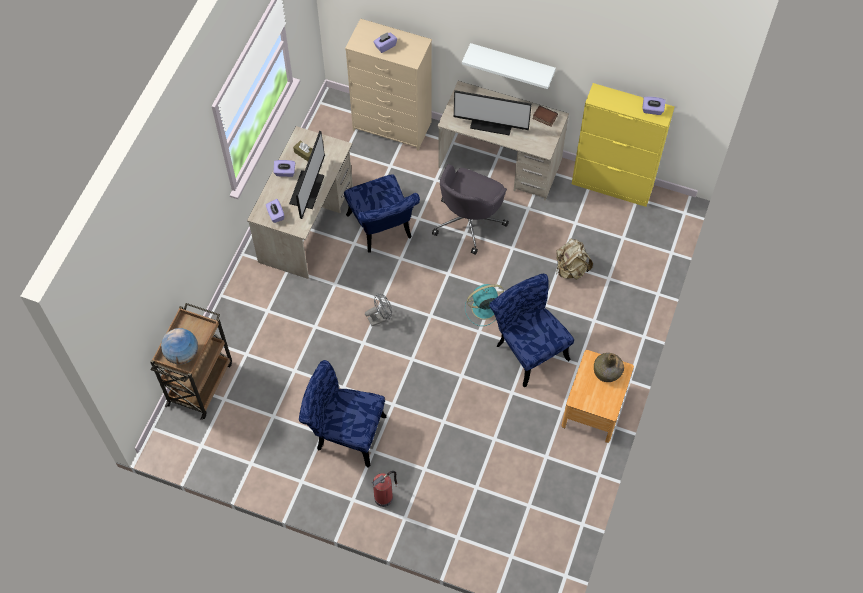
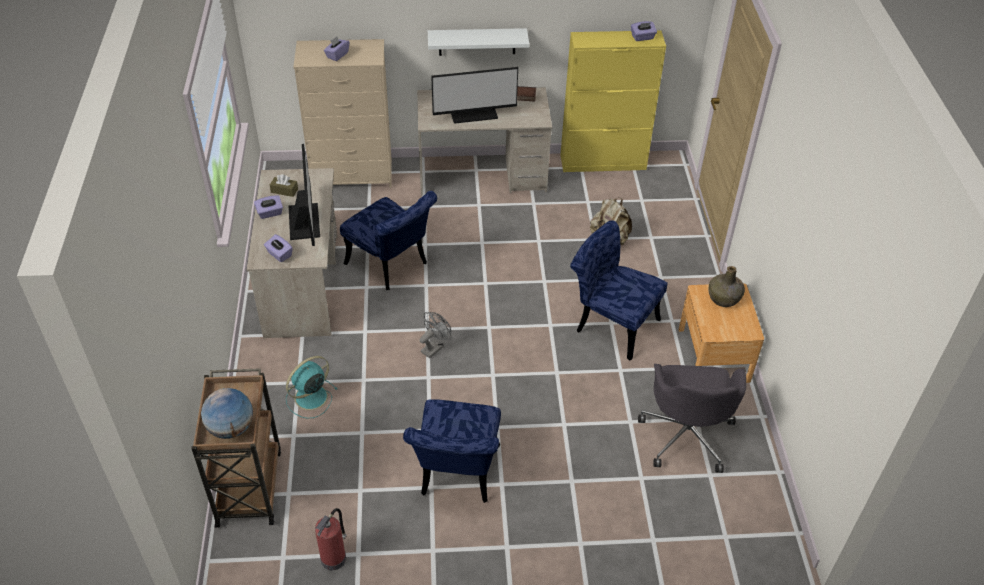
camera: 25 degrees left, 15 degrees down
(344, 432) = (457, 476): blue chair -> blue chair turned 75 degrees counterclockwise
(384, 497) = (543, 529): fire extinguisher -> fire extinguisher (334, 557)
(469, 221) = (480, 231): grey office chair -> grey office chair (686, 434)
(483, 308) = (541, 302): turquoise fan -> turquoise fan (310, 398)

